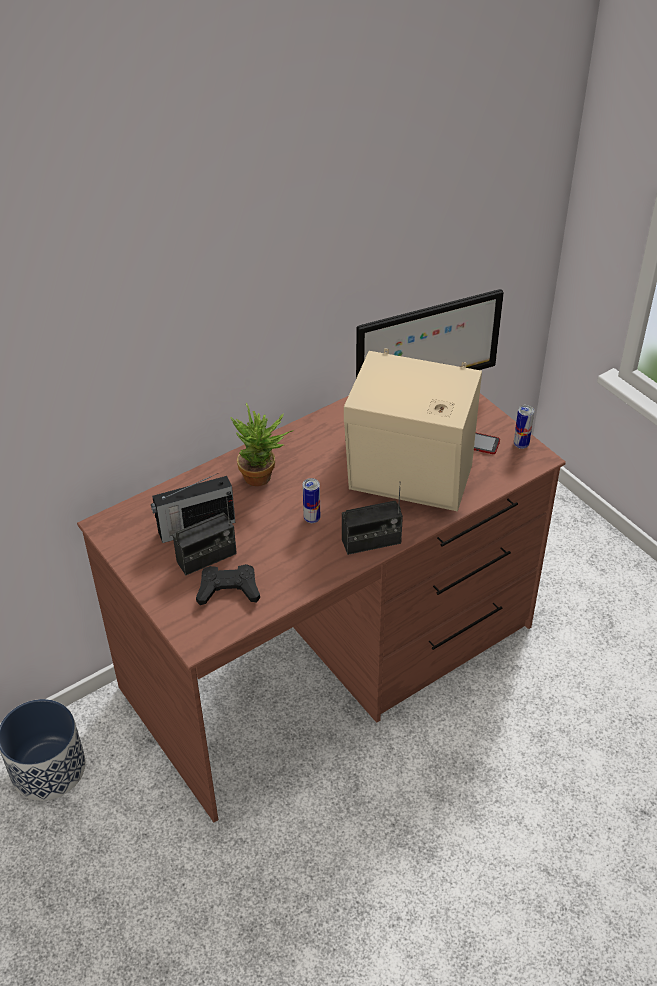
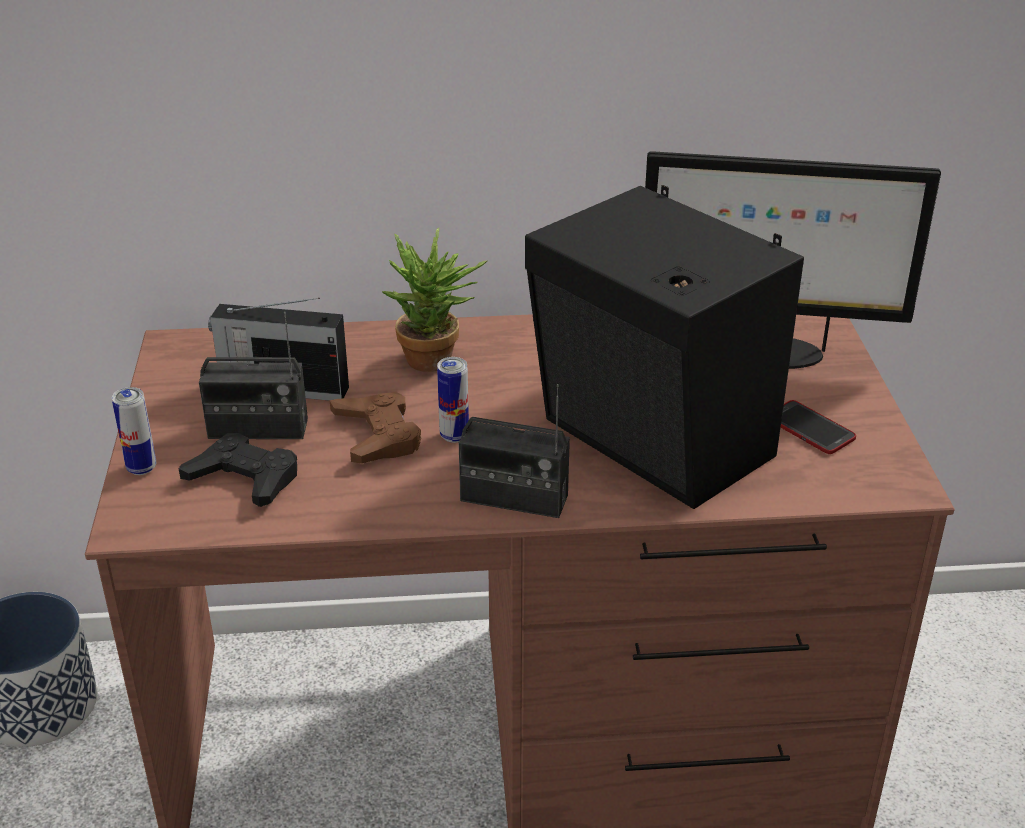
camera: 30 degrees right, 10 degrees down
(273, 535) = (377, 435): none -> brown game controller
(411, 482) = (653, 444): beige speaker -> black speaker
(521, 444) = (889, 457): can -> can (141, 468)

